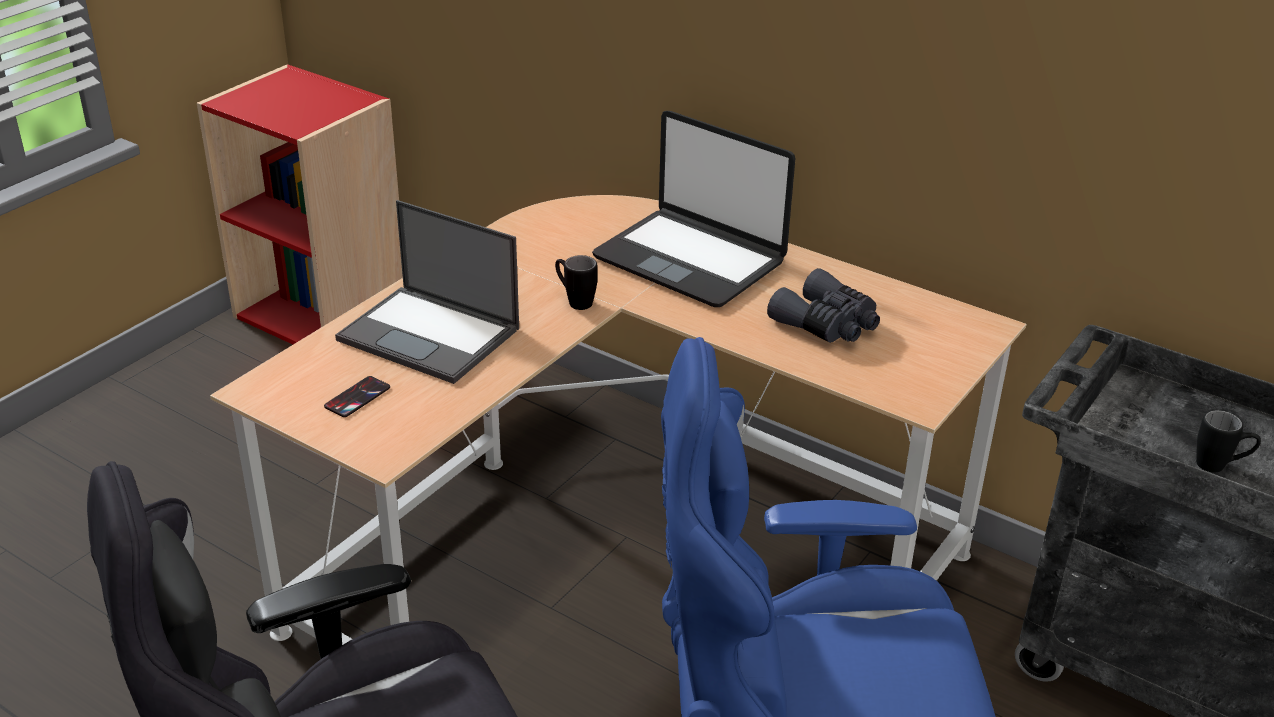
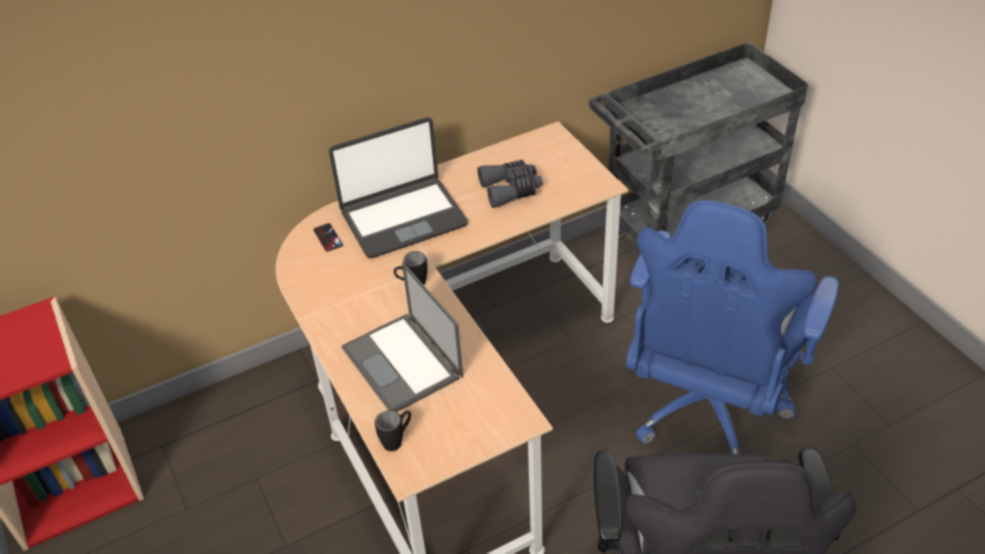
camera: 60 degrees left, 10 degrees up
(357, 397) = (452, 419): phone -> phone (328, 237)
(431, 335) = (403, 363): laptop -> laptop turned 90 degrees clockwise
(1219, 466) = (701, 115): black mug -> black mug (397, 440)

